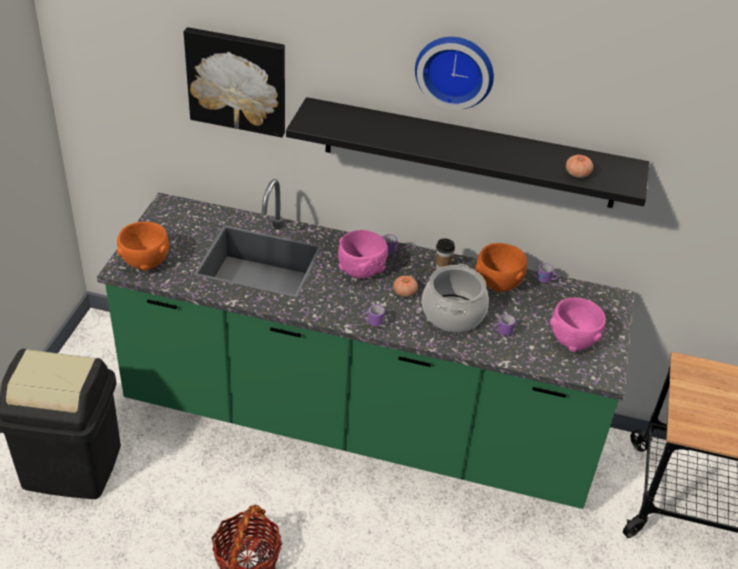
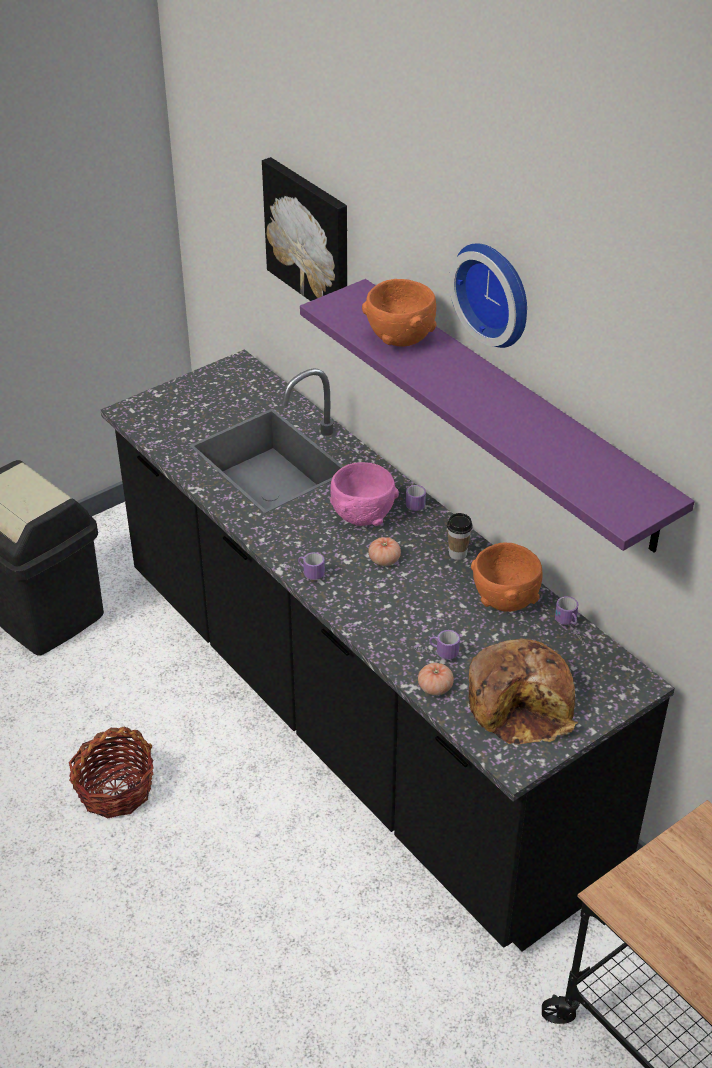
camera: 40 degrees right, 0 degrees up
(145, 262) = (157, 414): orange bowl -> orange bowl (400, 338)
(359, 423) = (356, 718): green counter -> black counter
(453, 314) = (413, 607): cooking pot -> none
(469, 153) = (510, 412): black shelf -> purple shelf
(572, 341) = (521, 704): pink bowl -> bread
(577, 174) = (573, 477): tomato -> tomato (435, 687)

